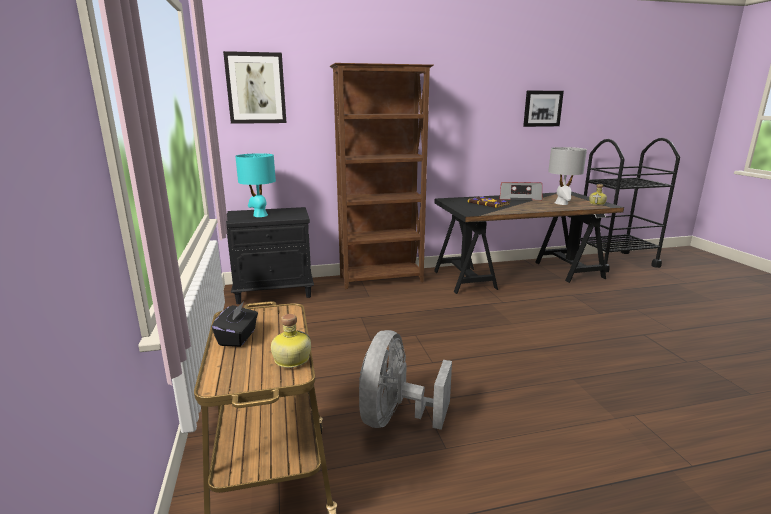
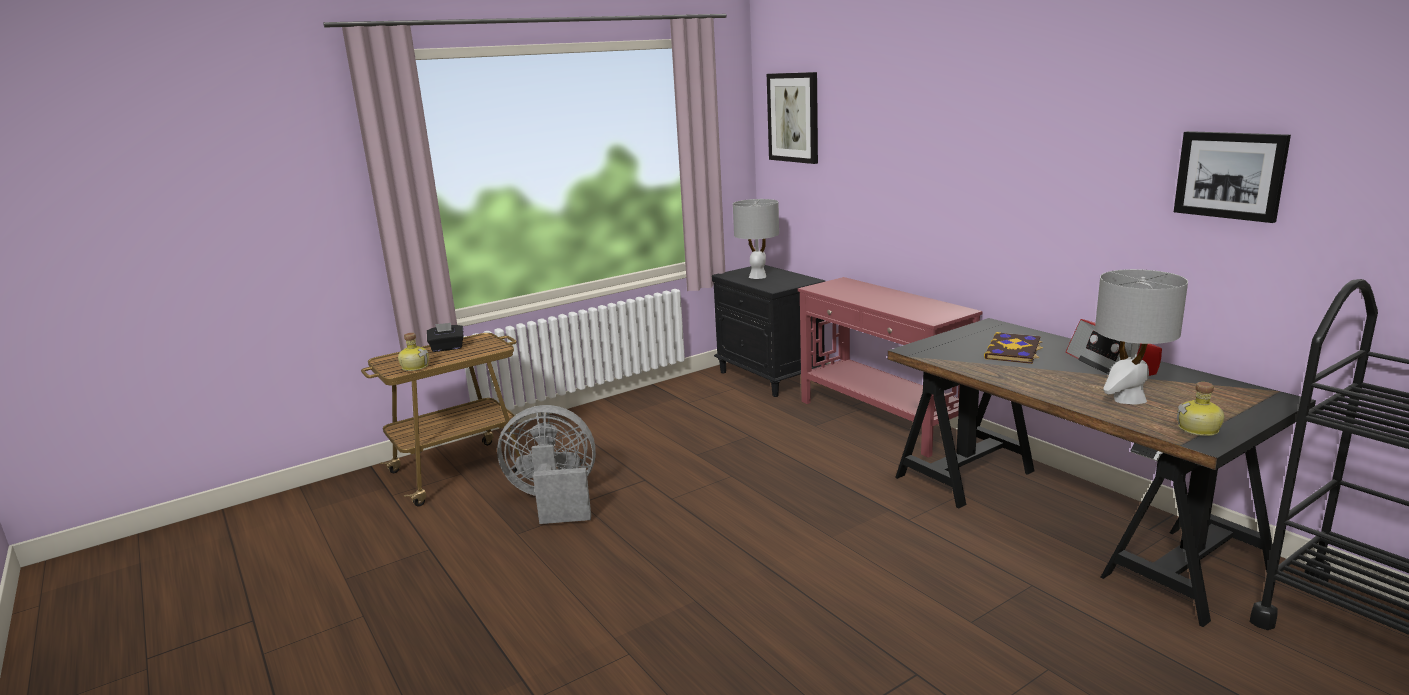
camera: 70 degrees right, 0 degrees up
(260, 215) = (758, 276): turquoise table lamp -> grey table lamp
(382, 279) = (882, 419): brown bookcase -> red console table

